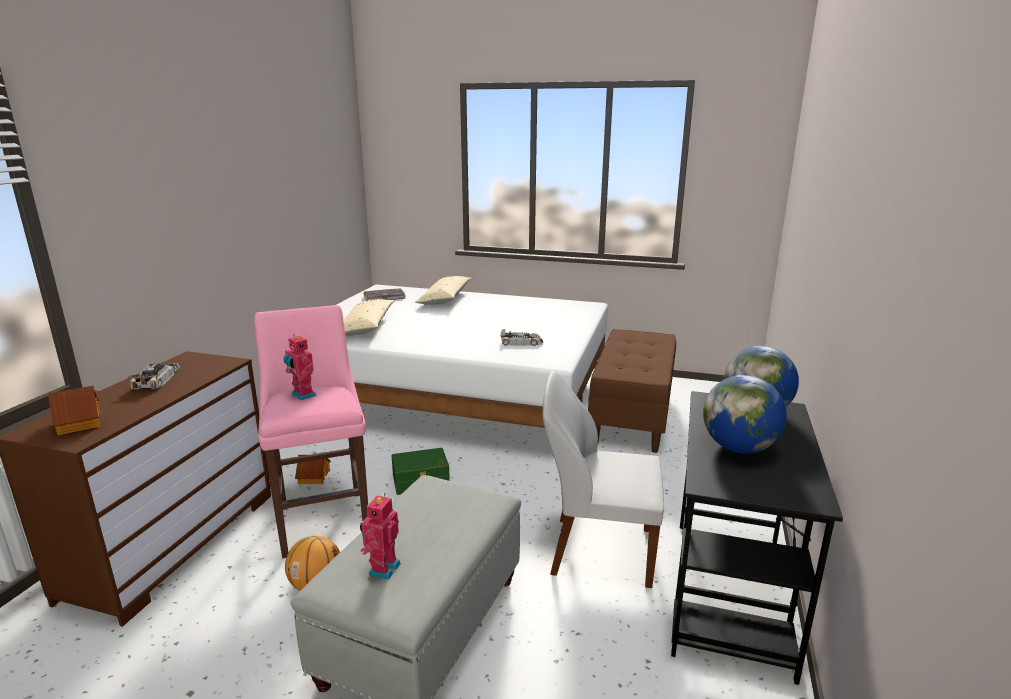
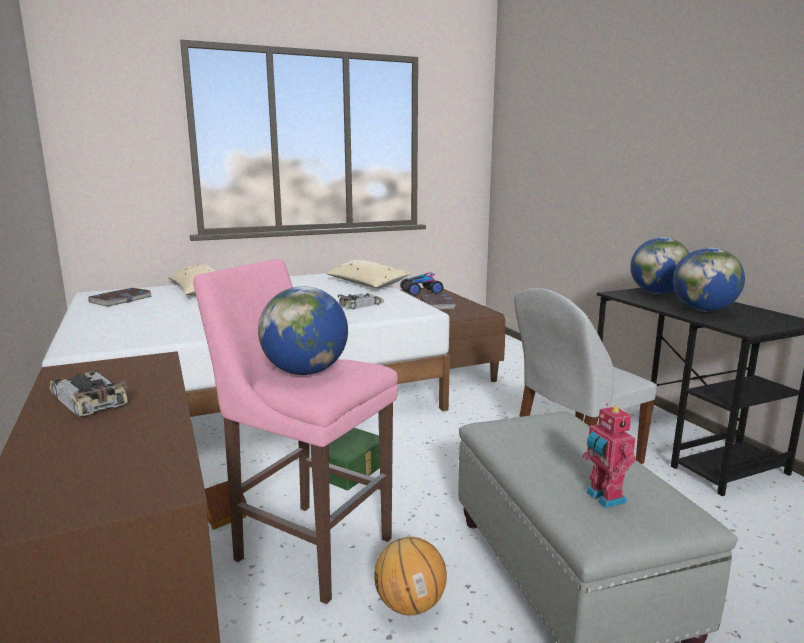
camera: 40 degrees left, 5 degrees down
(78, 423) = (96, 475): toy house -> none
(302, 395) = (305, 372): toy robot -> globe
(365, 327) = (162, 324): beige pillow -> beige pillow (367, 284)
(628, 356) = (436, 304): none -> book
(643, 338) = (421, 292): none -> toy car

